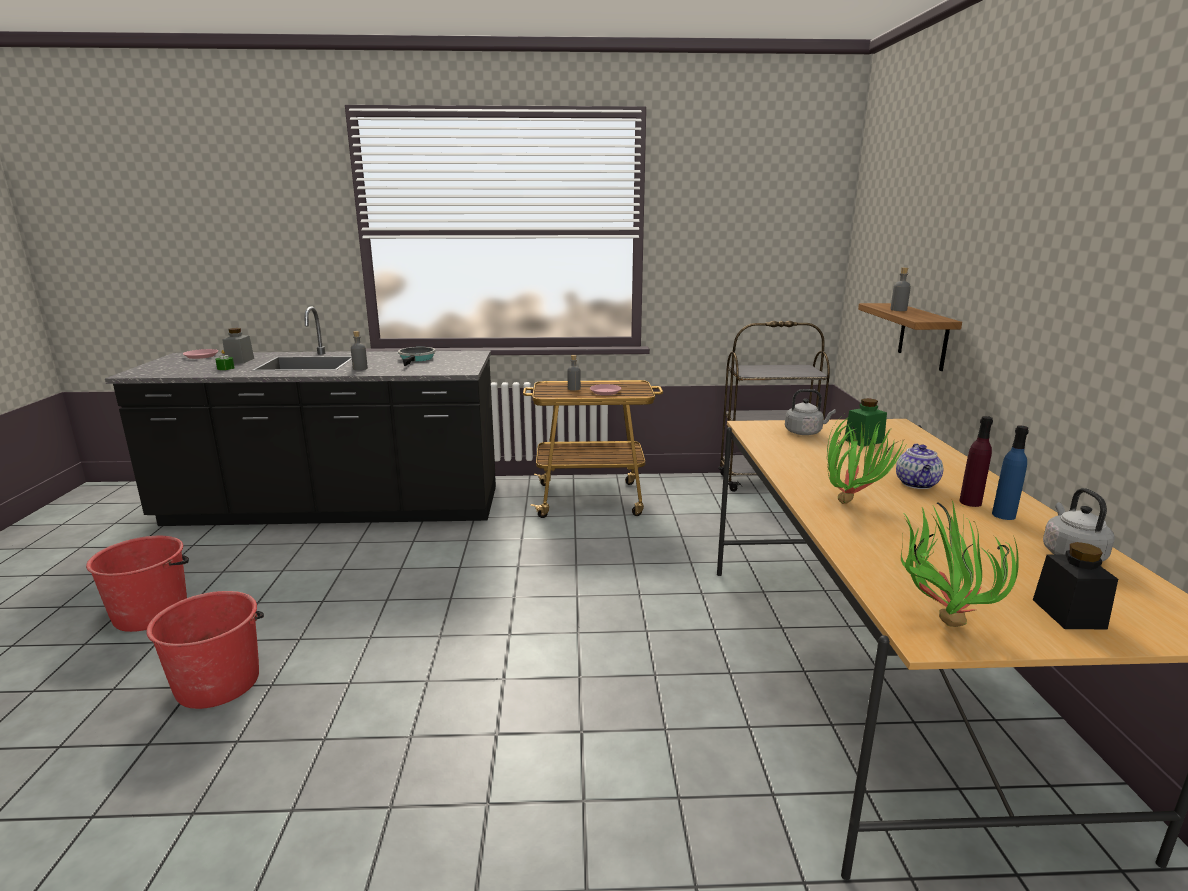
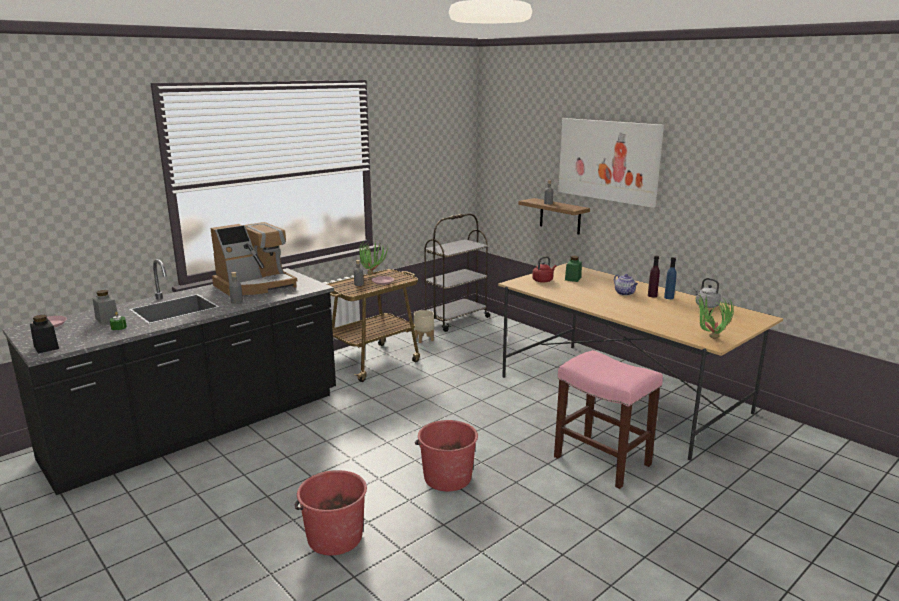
camera: 40 degrees left, 0 degrees up
(151, 613) = (199, 535): red bucket -> red bucket (447, 477)
(417, 359) = (255, 285): frying pan -> coffee machine
(668, 774) = (600, 460): none -> pink stool
(690, 492) = (424, 339): none -> beige planter
(805, 432) = (543, 280): grey kettle -> red kettle
(852, 501) = (618, 307): potted plant -> potted plant (372, 274)
(1000, 226) = (608, 160): none -> picture
(1068, 614) = (732, 324): black jar -> black jar (46, 347)

